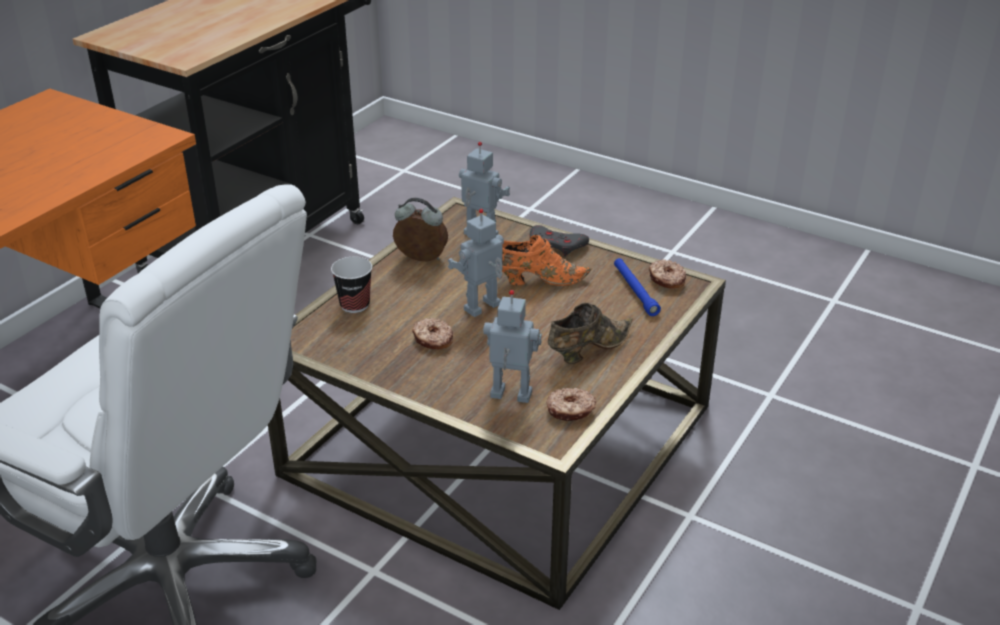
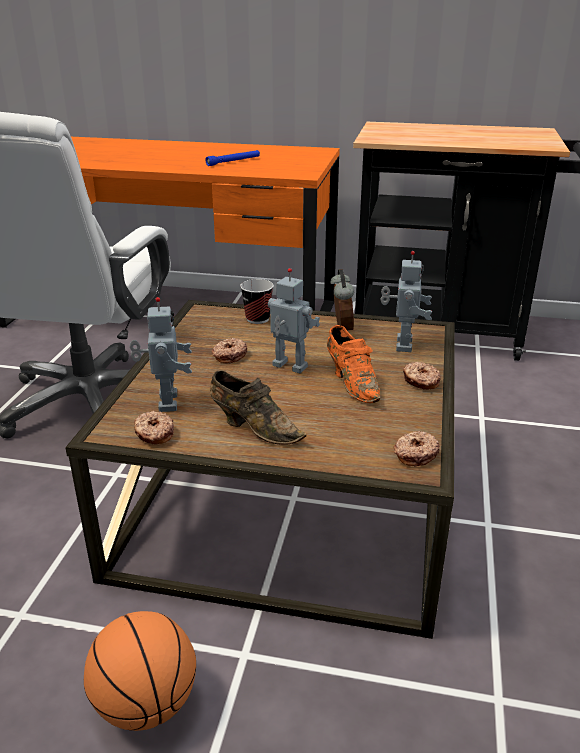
camera: 70 degrees right, 5 degrees down
(556, 245) = (421, 381): grey game controller -> donut
(635, 291) = (378, 438): blue flashlight -> blue flashlight (233, 162)
(724, 587) = (146, 704): none -> basketball

